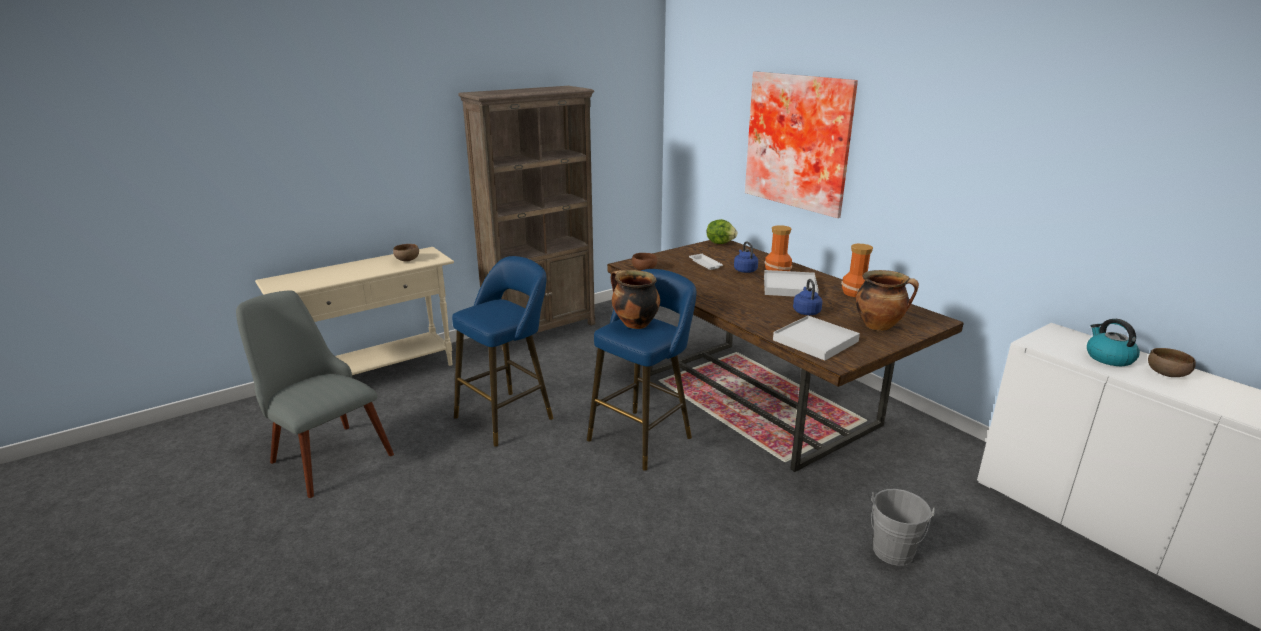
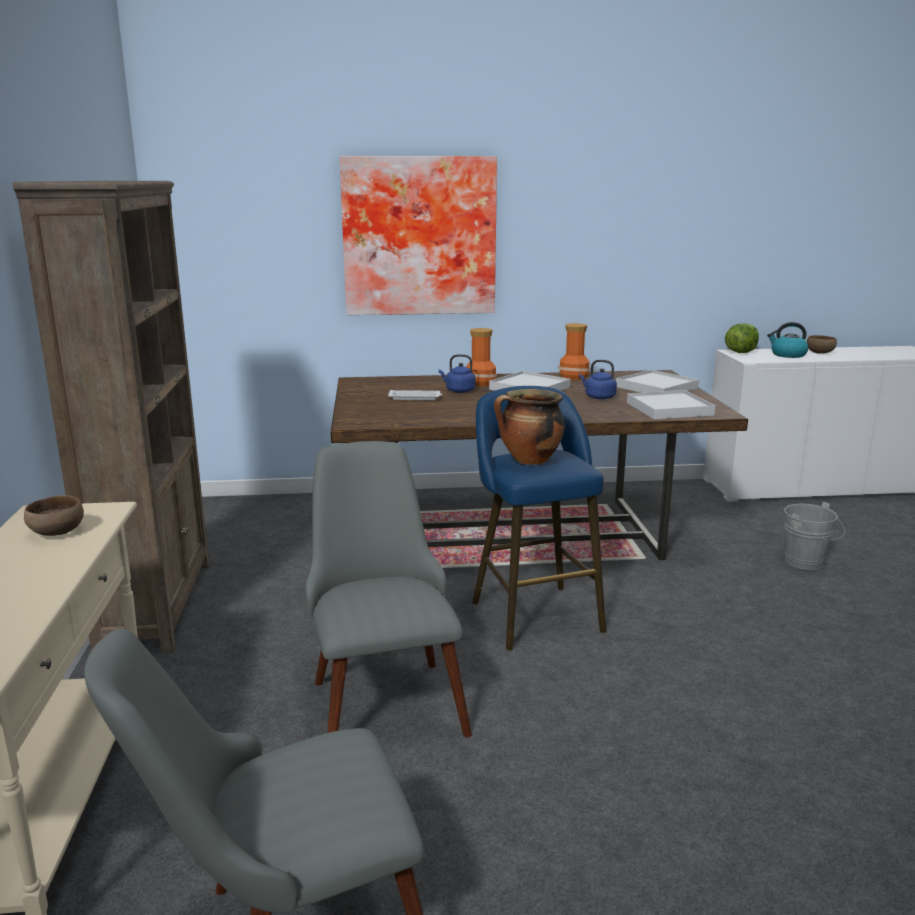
camera: 60 degrees left, 5 degrees down
(508, 416) = (382, 694): blue stool -> grey chair
(644, 269) = (386, 420): brown bowl -> none
(720, 243) = (358, 381): lettuce -> lettuce (740, 352)
(879, 326) = (656, 387): cooking pot -> white tray

